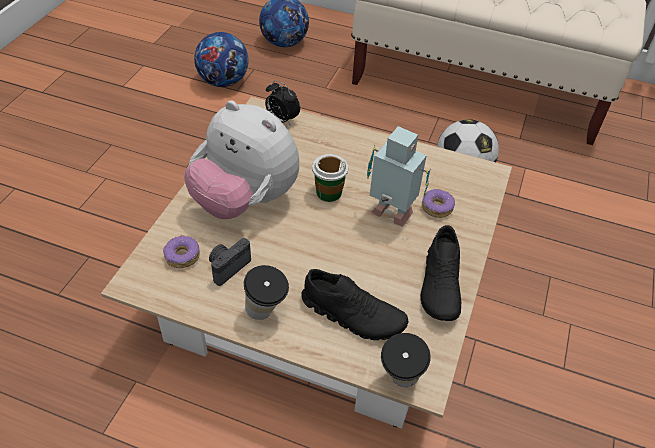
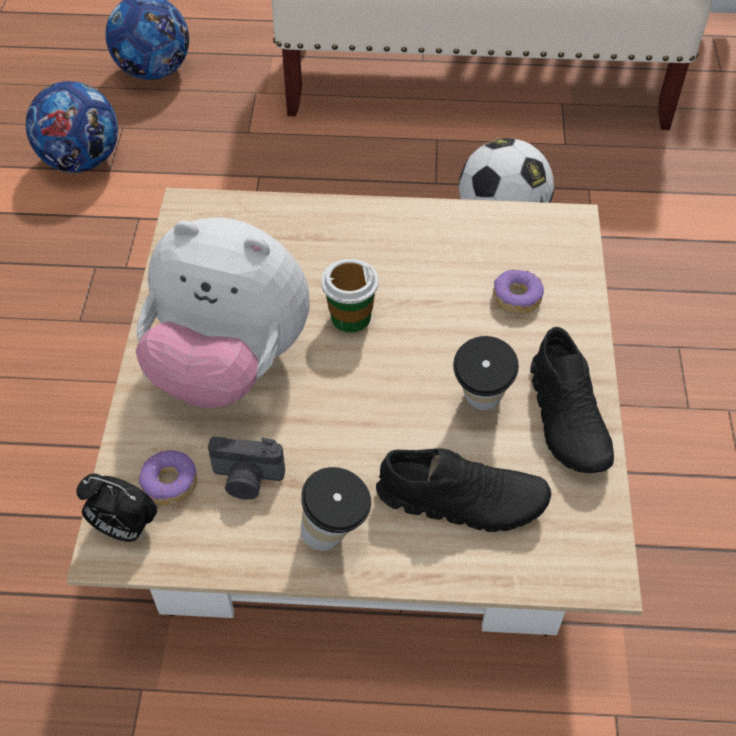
camera: 15 degrees left, 5 degrees up
(227, 267) = (247, 480): camera -> camera turned 105 degrees counterclockwise
(281, 120) = (230, 215): alarm clock -> alarm clock (124, 528)
(391, 216) = (457, 330): toy robot -> none
(399, 382) = (566, 582): cup -> cup (480, 406)

